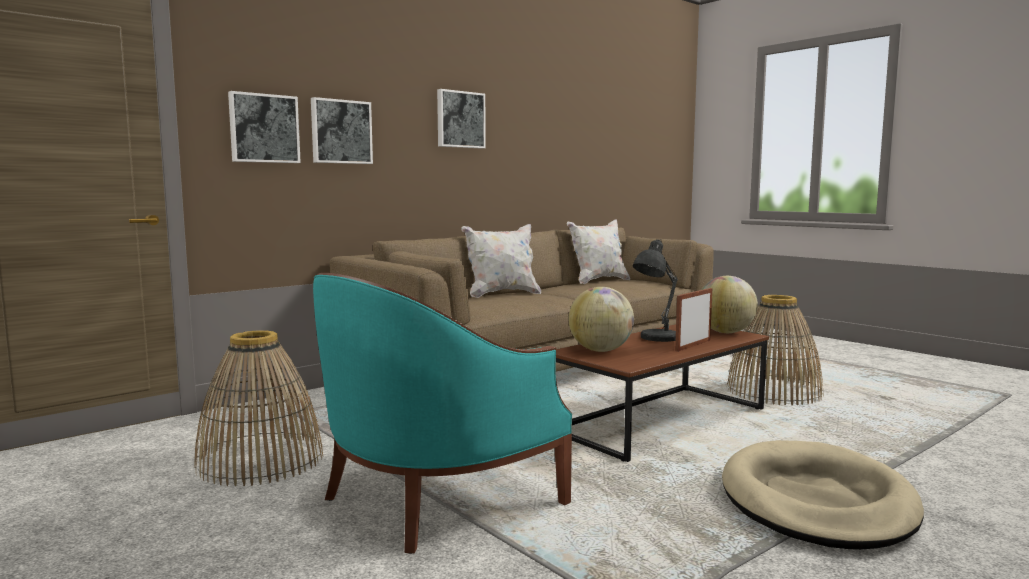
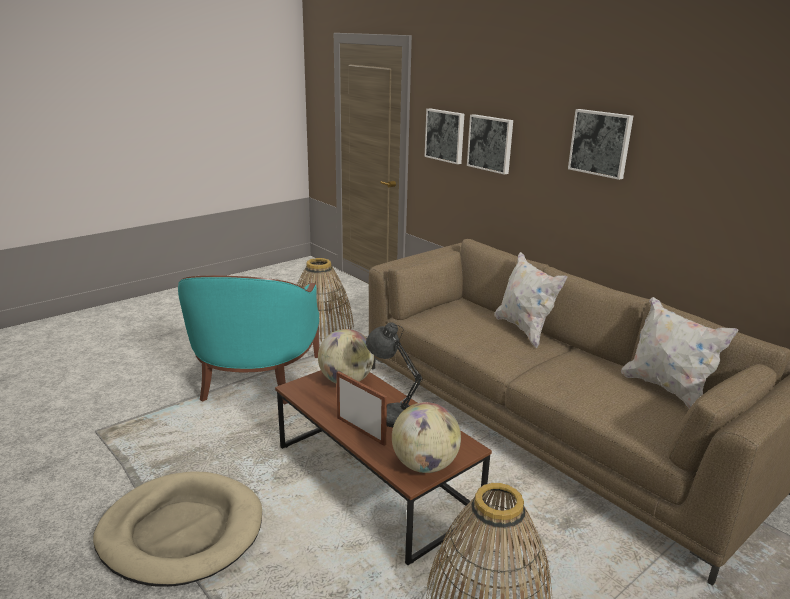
camera: 90 degrees right, 15 degrees up
(436, 496) = (255, 377): turquoise armchair -> turquoise armchair turned 135 degrees counterclockwise

